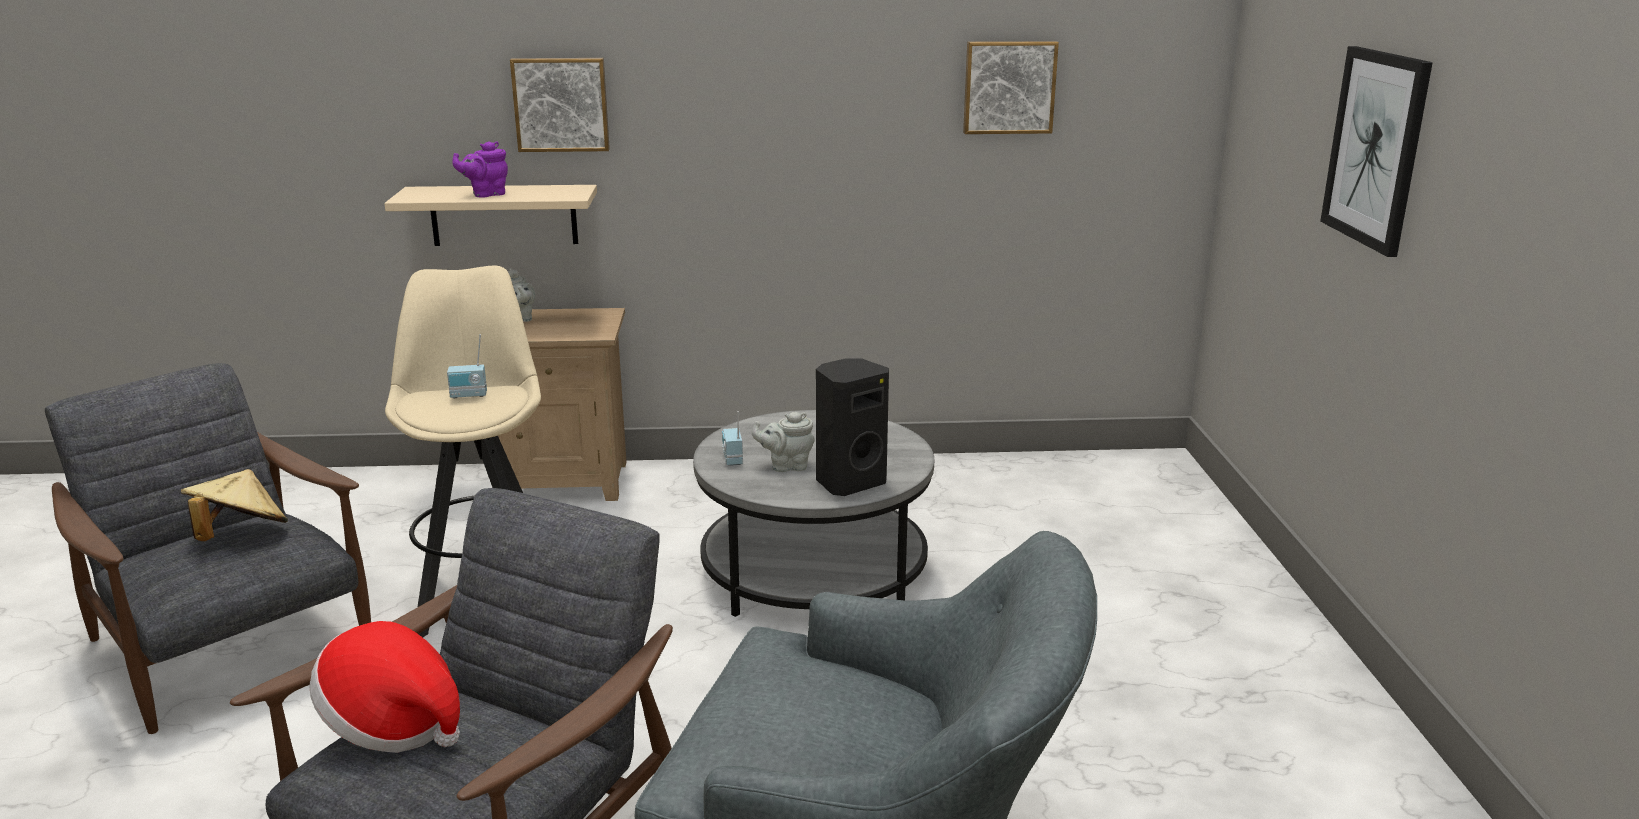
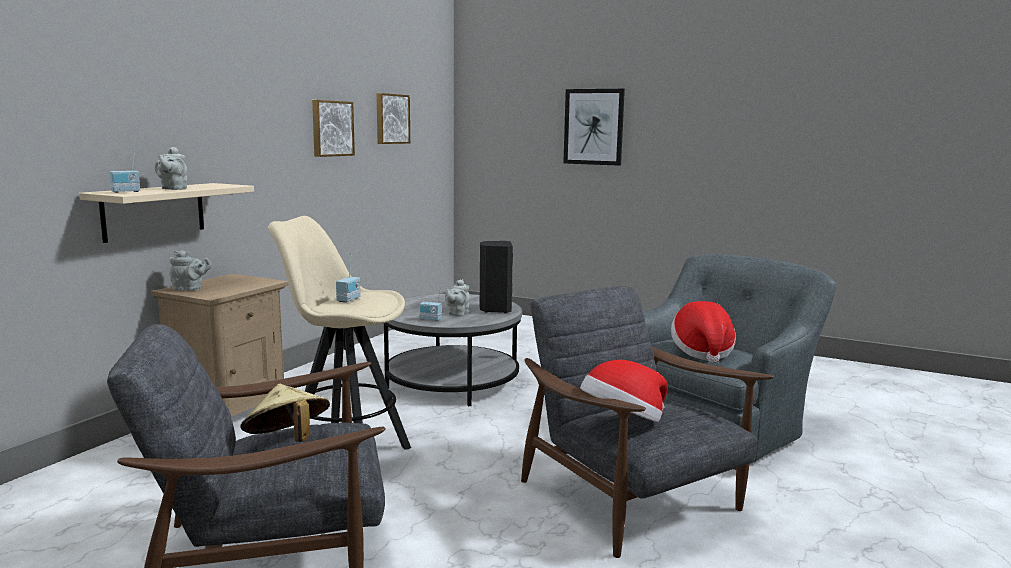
camera: 60 degrees left, 10 degrees down
(426, 193) = (126, 192): none -> radio
(486, 194) = (173, 189): purple teapot -> grey teapot
(561, 104) = (191, 123): picture -> picture (331, 128)
(767, 719) = (702, 352): none -> hat

